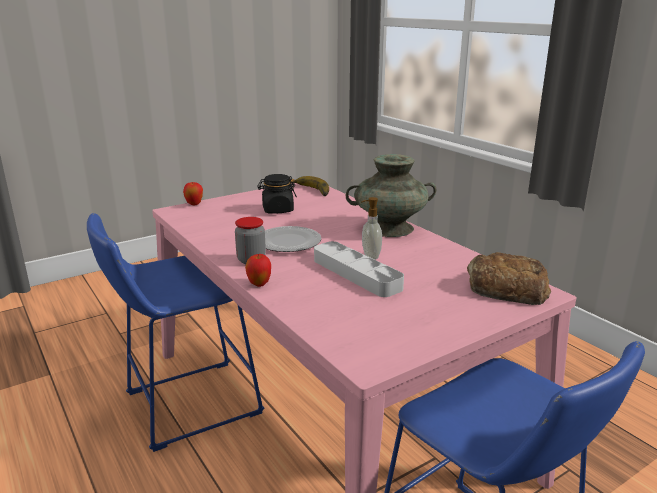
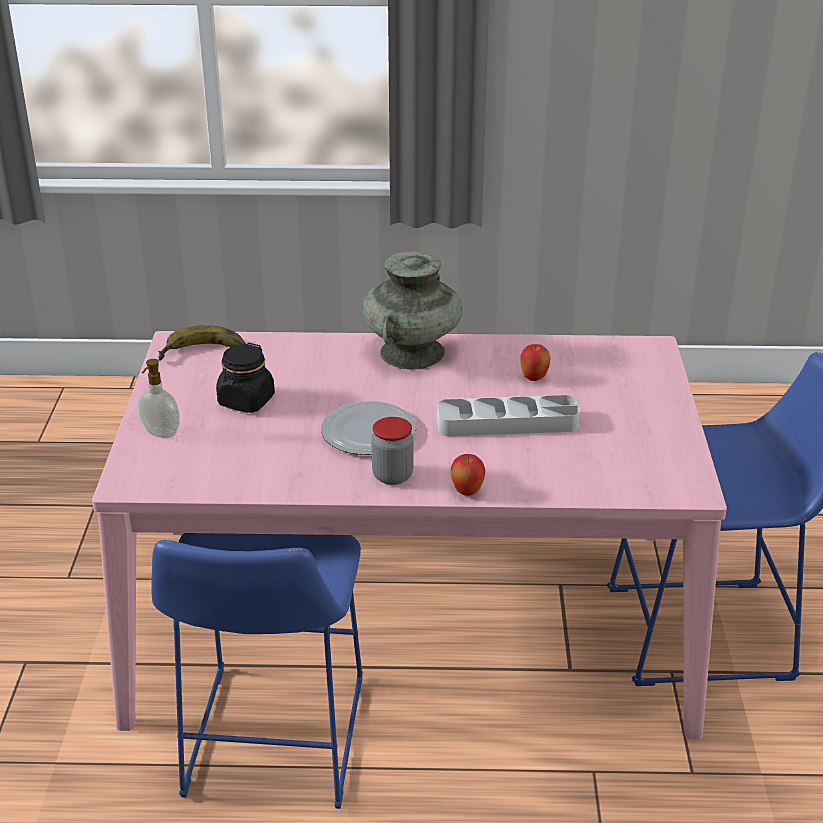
camera: 55 degrees left, 10 degrees up
(194, 204) = (126, 458): apple -> apple (534, 378)
(370, 256) = (473, 397): soap dispenser -> soap dispenser (160, 434)
(506, 287) = (624, 358): bread -> none

